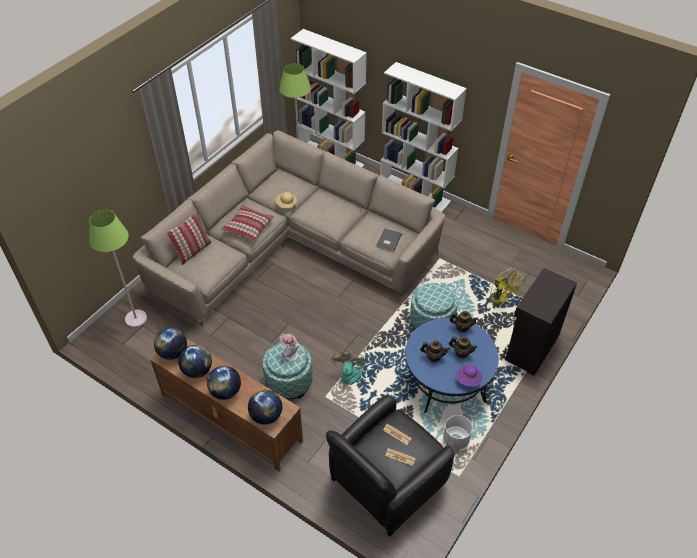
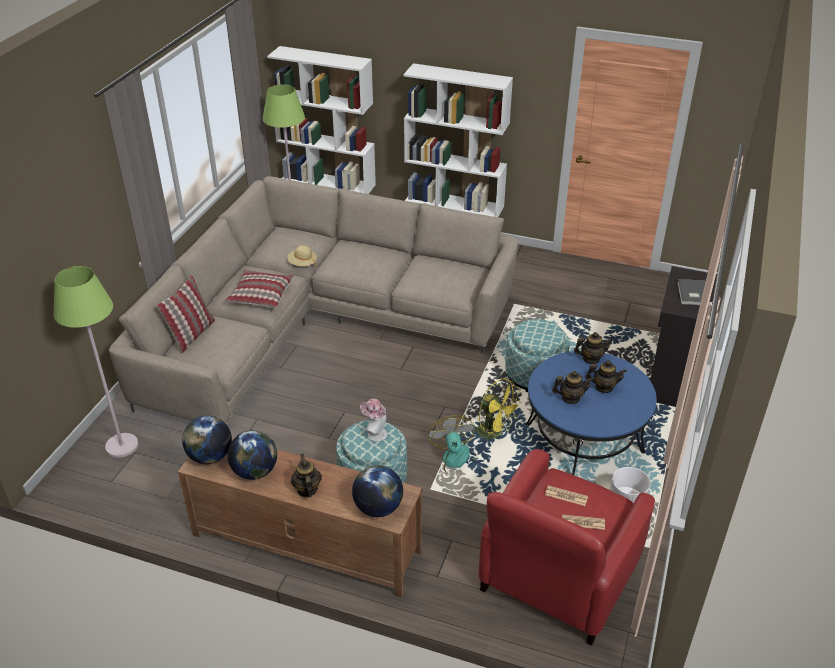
camera: 15 degrees left, 10 degrees down
(225, 391) = (307, 489): globe -> teapot
(386, 482) = (557, 577): black armchair -> red armchair
(388, 240) = (454, 281): grey book -> grey book (692, 294)
(468, 380) = (626, 416): purple hat -> none
(501, 301) = (610, 337): yellow fan -> yellow fan (494, 433)

